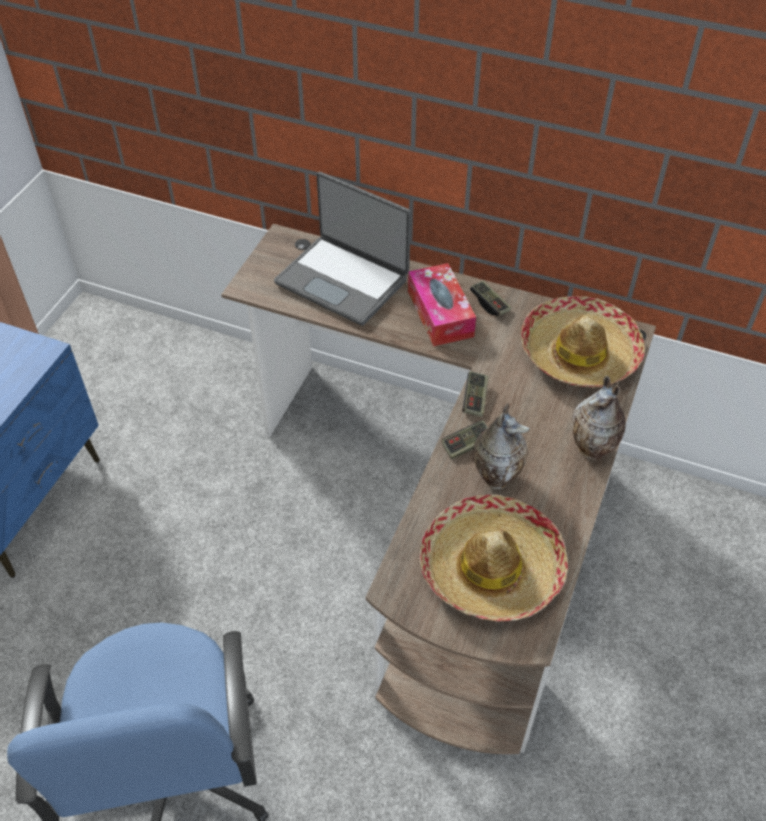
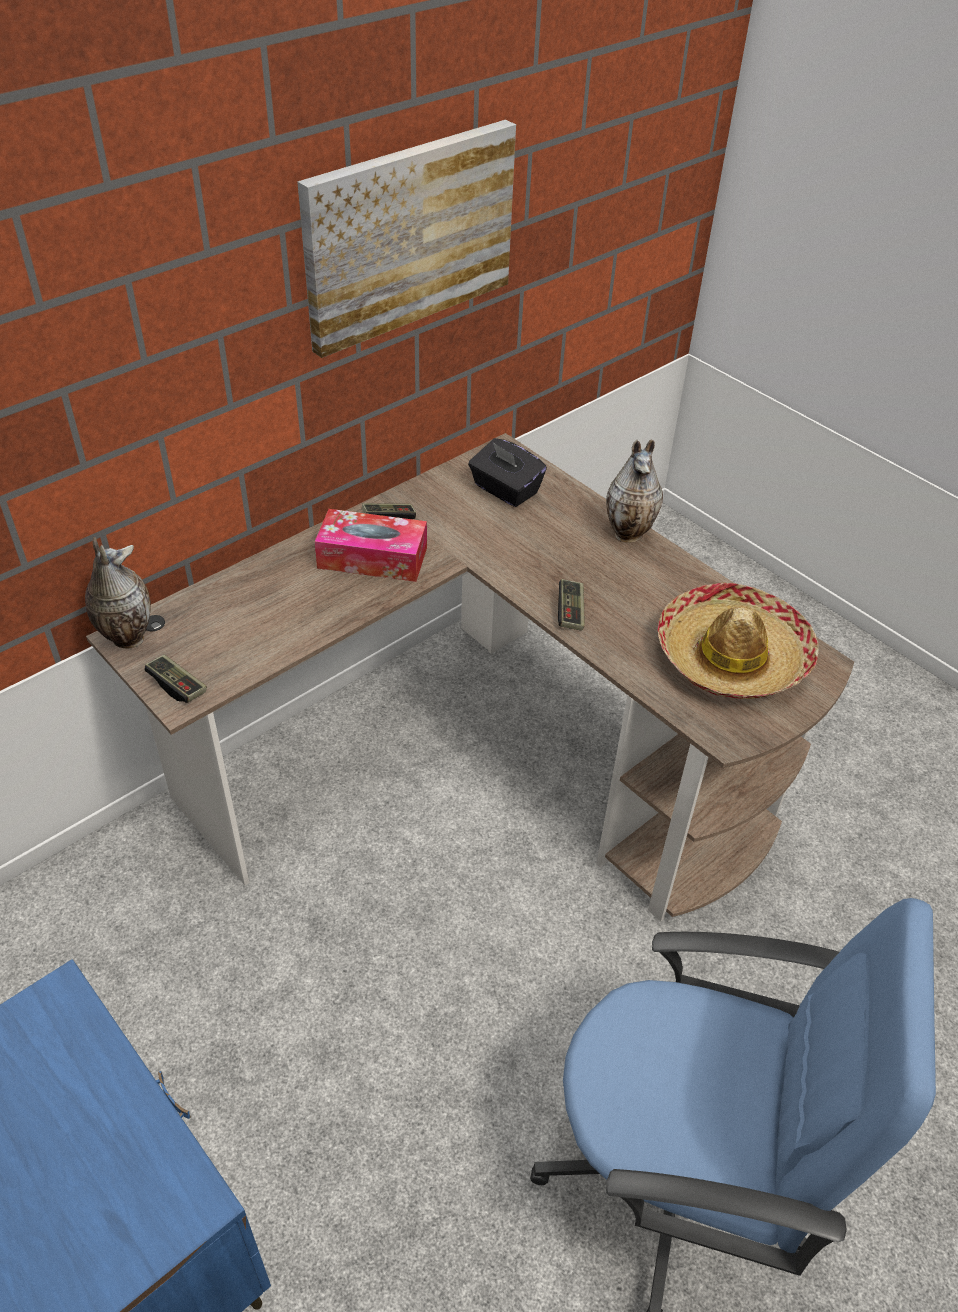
camera: 65 degrees left, 5 degrees down
(343, 280) = (252, 610): laptop -> none
(475, 399) = (513, 582): game controller -> game controller (177, 686)
(496, 476) = (623, 608): vase -> vase (126, 637)
(579, 353) = (505, 490): hat -> black tissue box
(592, 110) = (408, 235): none -> picture

